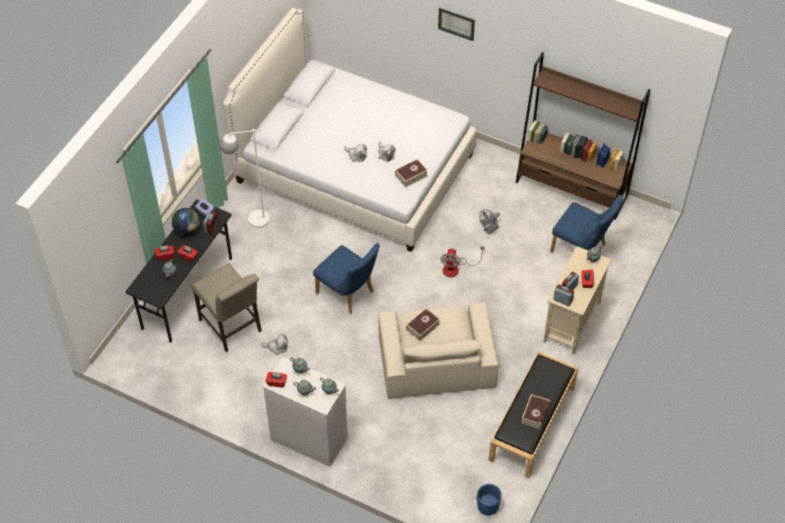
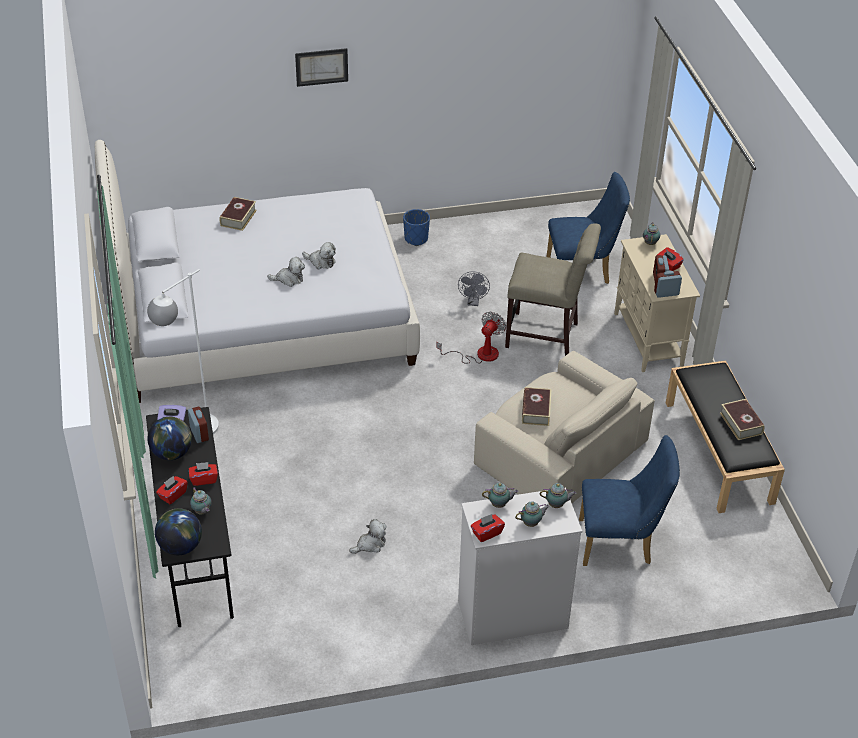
camera: 40 degrees left, 10 degrees down
(142, 287) = (180, 546): none -> globe
(232, 328) = (293, 556): beige chair -> beige chair (546, 336)
(348, 294) = (392, 443): blue chair -> blue chair (620, 543)
(411, 175) = (373, 267): book -> book (238, 218)
(456, 268) = (479, 354): fan -> fan turned 120 degrees counterclockwise
(488, 506) = (769, 557): blue planter -> blue planter (416, 239)
(571, 189) = (512, 225): brown bookcase -> none

